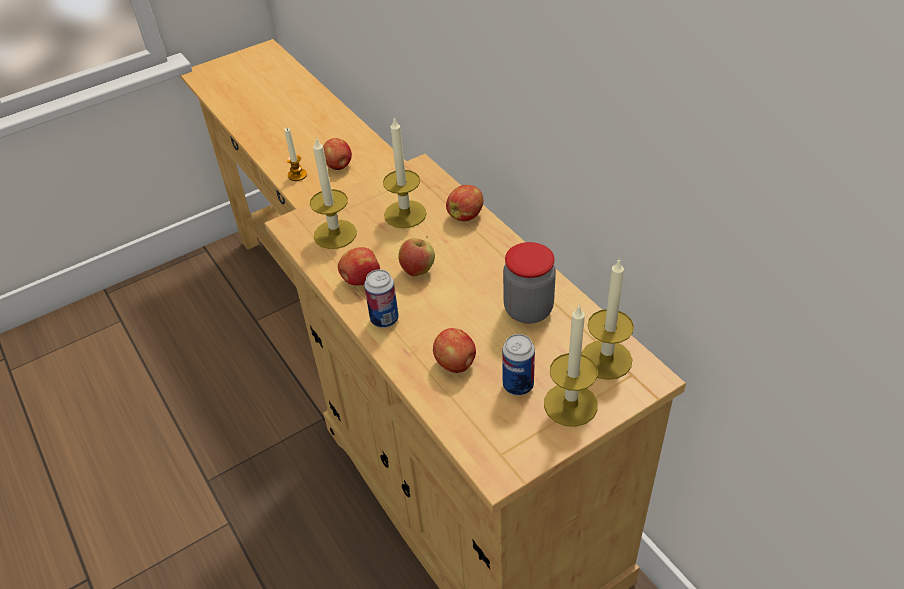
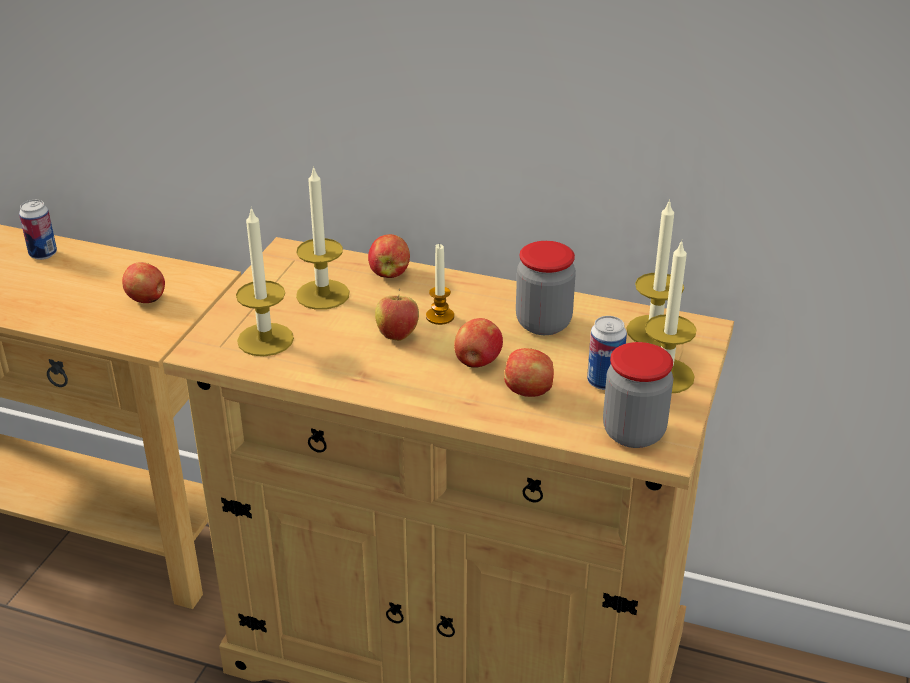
camera: 40 degrees left, 10 degrees down
(297, 175) = (103, 325): candle -> candle (440, 316)
(360, 280) = (346, 366): apple -> apple (477, 362)
(384, 319) = (414, 387): can -> can (43, 254)
(491, 442) = (633, 433): none -> jar

